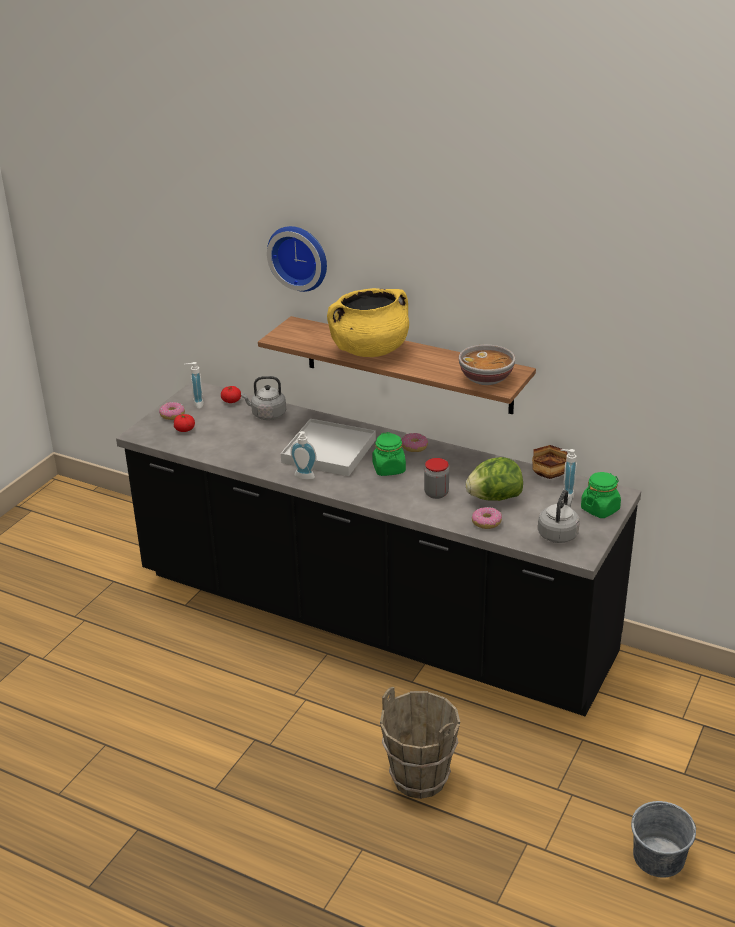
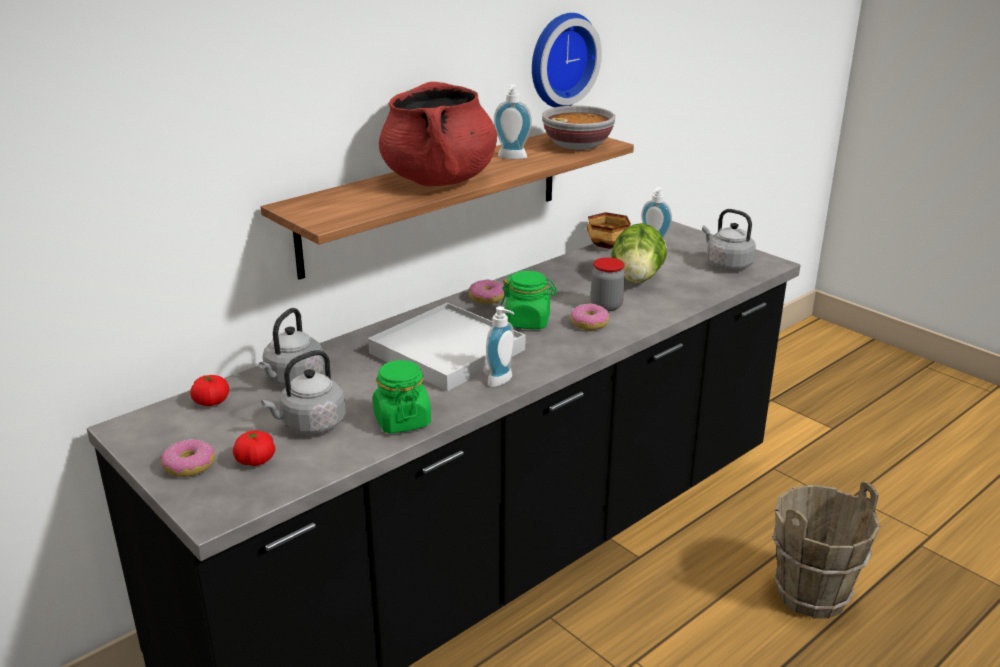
camera: 70 degrees left, 5 degrees down
(196, 404) = (180, 436): soap dispenser -> soap dispenser (511, 158)
(224, 433) = (310, 425): none -> grey kettle
(300, 256) = (269, 90): wall clock -> wall clock (560, 59)
(369, 350) = (439, 180): yellow cooking pot -> red cooking pot
(486, 522) = (685, 292): donut -> donut (589, 323)
(600, 509) = (689, 239): green jar -> green jar (402, 421)
(659, 857) = (941, 473): grey bucket -> none

